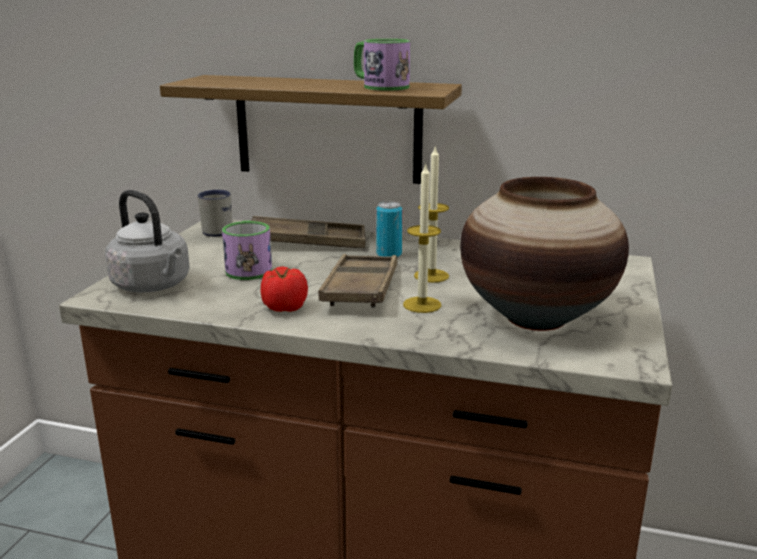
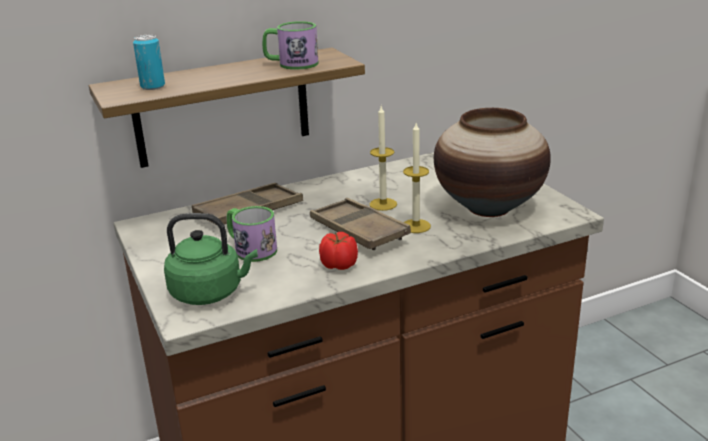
camera: 40 degrees left, 5 degrees up
(154, 286) = (210, 292): grey kettle -> green kettle
(217, 230) = (154, 229): white mug -> none
(389, 255) = (327, 199): can -> can (152, 86)

